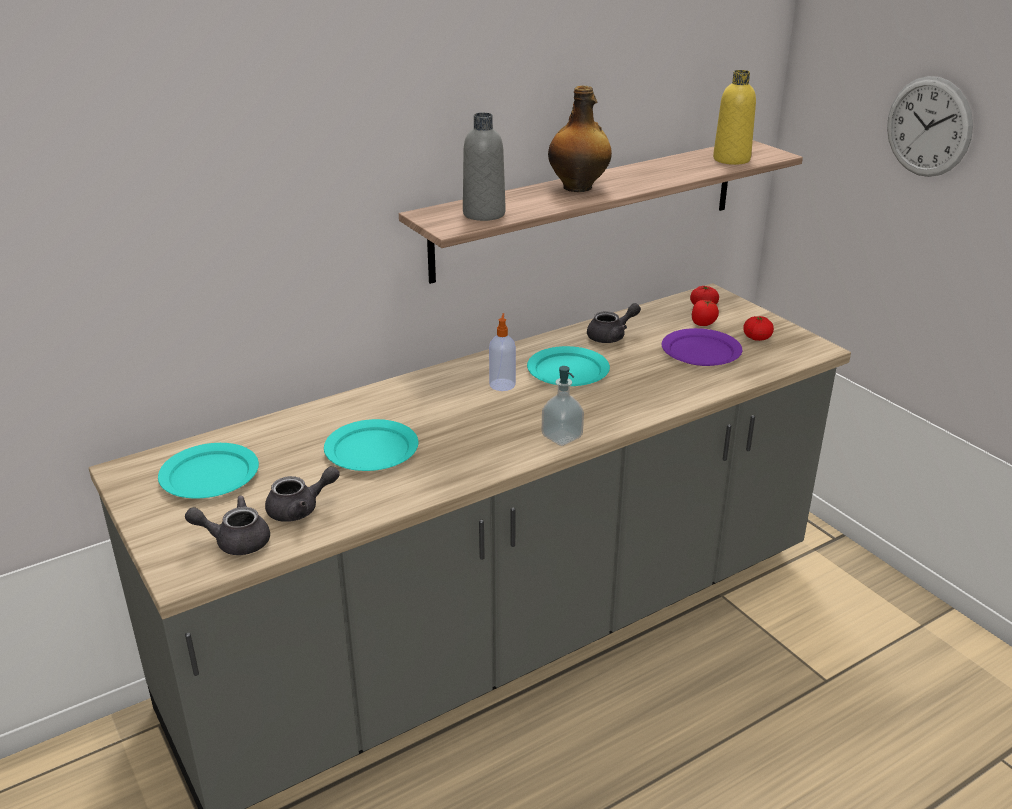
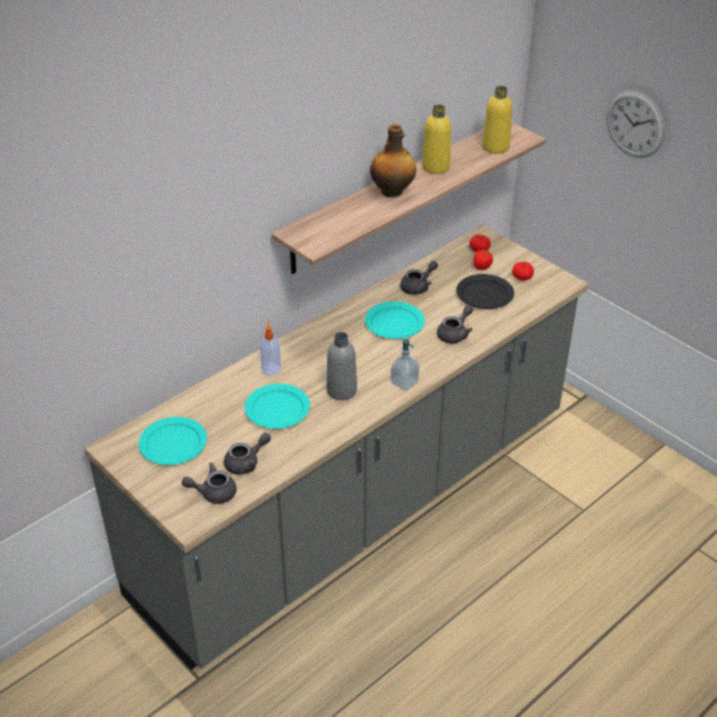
camera: 10 degrees left, 10 degrees up
(484, 214) = (334, 229): grey bottle -> grey bottle (341, 390)
(502, 384) = (351, 341): soap dispenser -> soap dispenser (271, 369)
(645, 171) = (435, 167): none -> yellow bottle
(649, 389) = (455, 334): none -> grey teapot
(701, 351) = (485, 294): purple plate -> black plate

